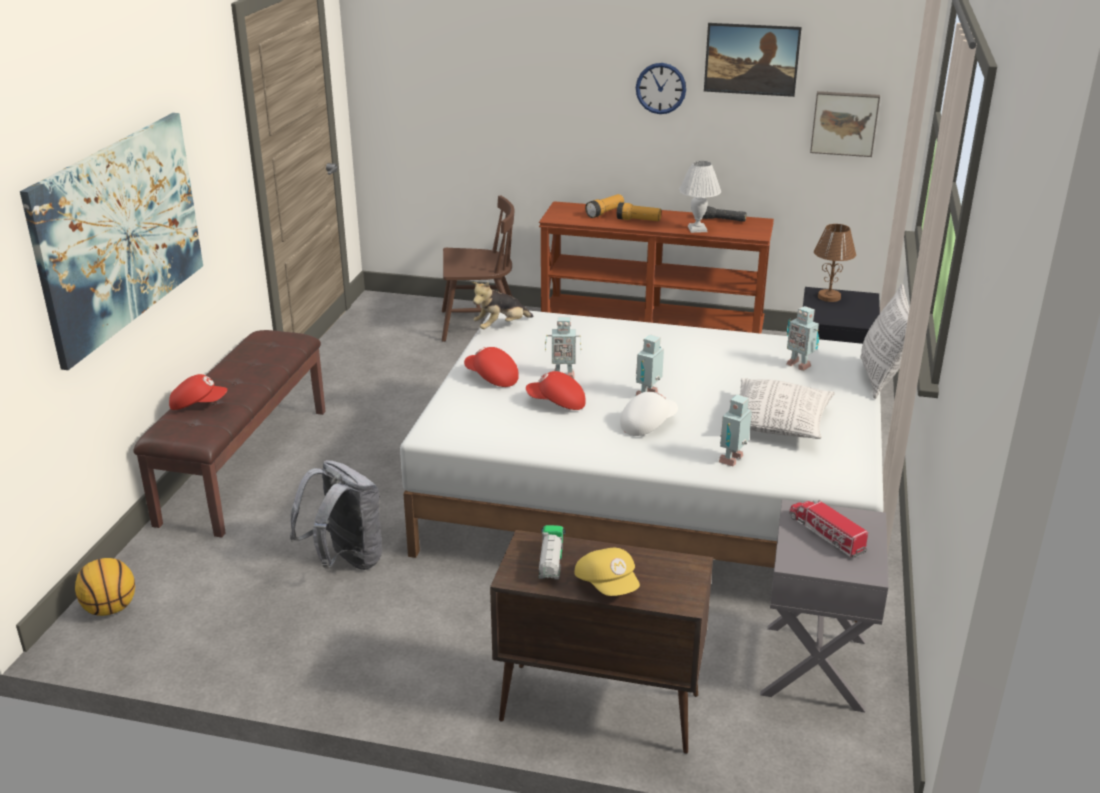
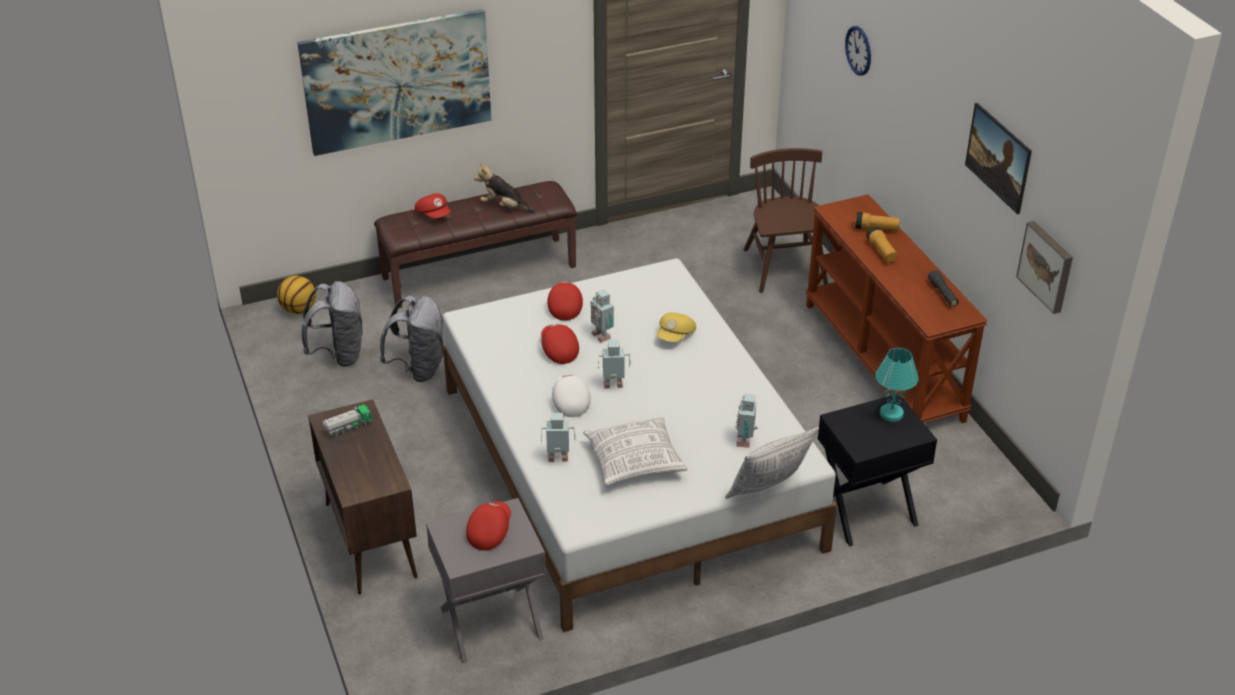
camera: 55 degrees right, 10 degrees up
(240, 609) = (339, 354): none -> grey backpack
(479, 325) = (784, 268): brown chair -> brown chair turned 150 degrees counterclockwise
(501, 326) = (647, 275): plush toy -> plush toy (504, 207)
(608, 585) = (345, 458): yellow cap -> yellow cap (676, 336)
(647, 424) = (570, 402): white cap -> white cap turned 120 degrees counterclockwise
(661, 88) = (943, 141): wall clock -> wall clock (858, 50)
(697, 229) = (902, 289): white table lamp -> none
(826, 534) = (489, 531): toy truck -> red cap
(828, 297) = (891, 413): brown table lamp -> turquoise table lamp

